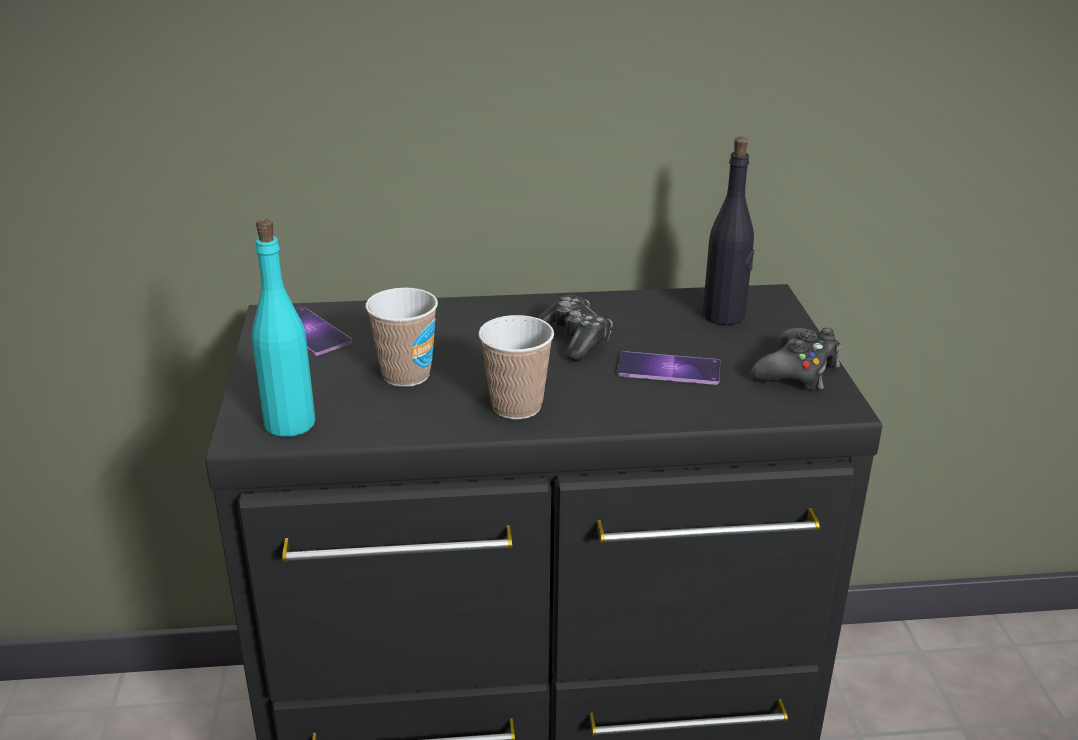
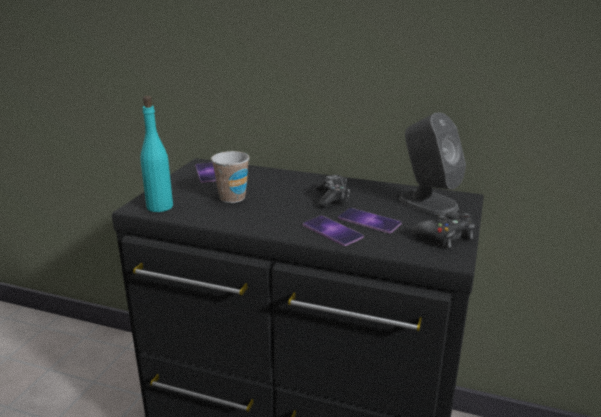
camera: 25 degrees right, 5 degrees down
(516, 406) = (270, 221): cup -> none
(630, 400) = (332, 231): none -> phone
(724, 316) = (427, 202): black bottle -> grey speaker

